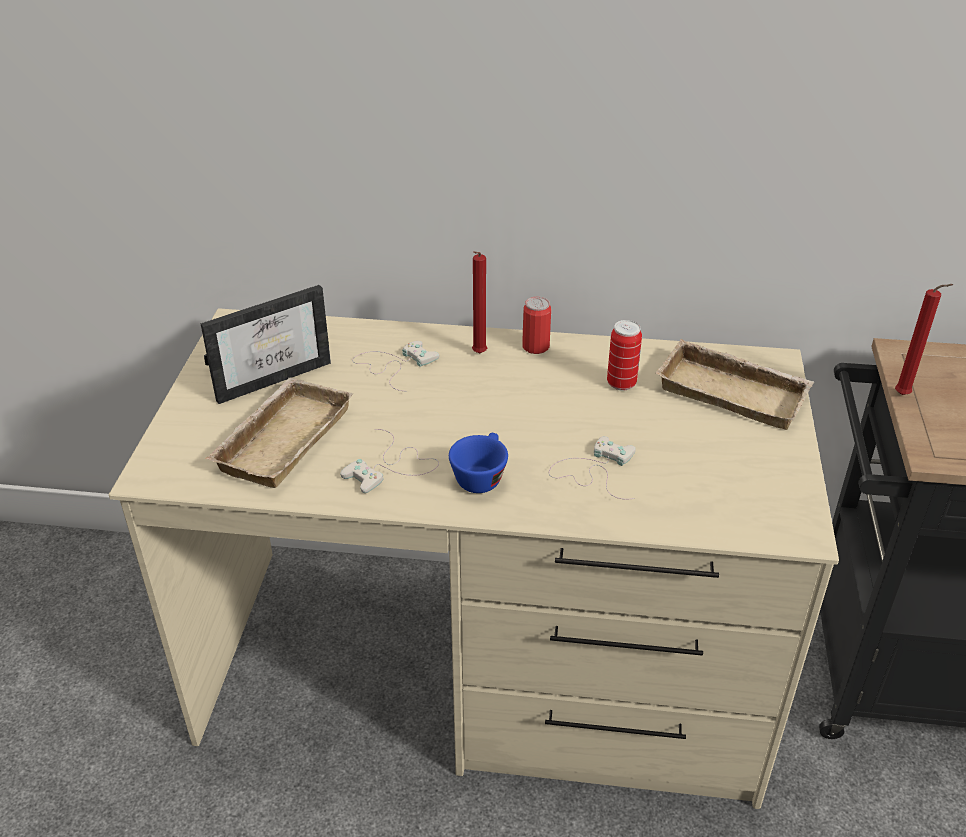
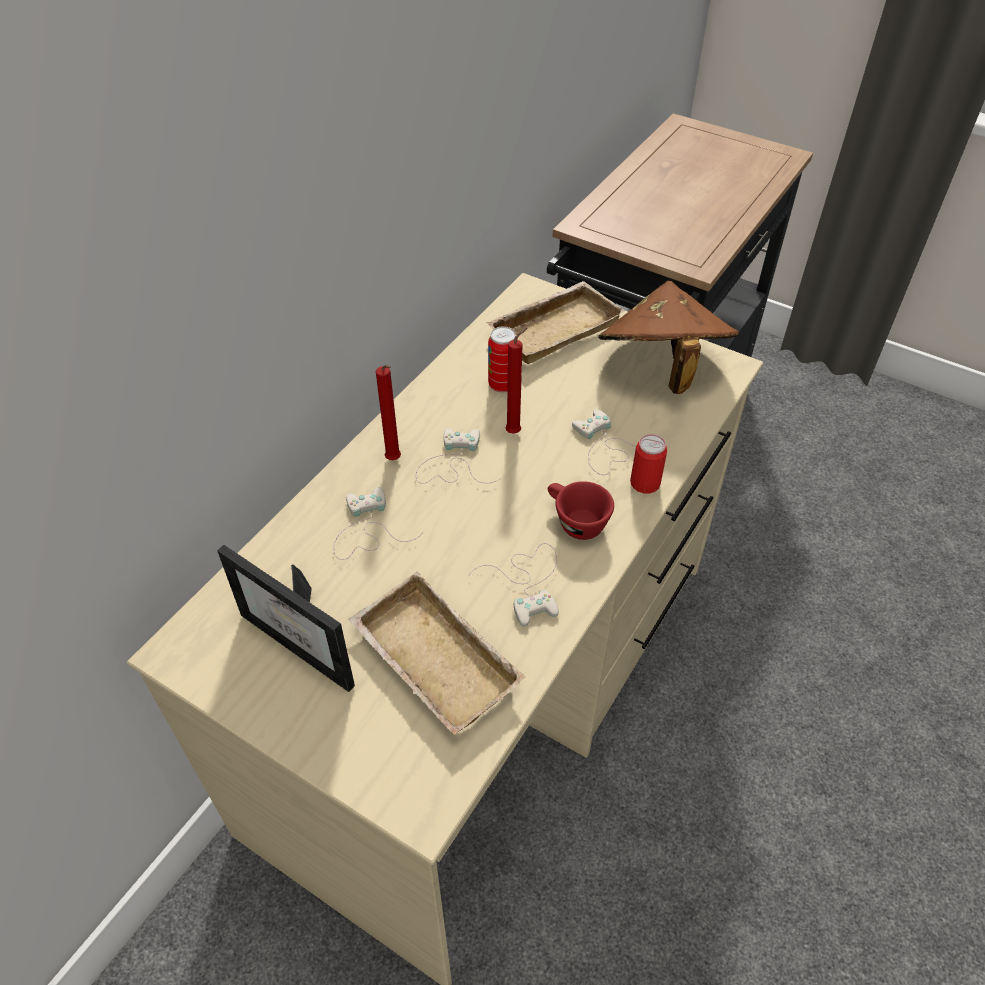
camera: 65 degrees left, 10 degrees up
(271, 374) = (309, 640): picture frame -> picture frame turned 135 degrees clockwise
(480, 476) = (575, 522): blue cup -> red cup
(499, 385) = (453, 463): none -> white game controller
(535, 347) = (411, 417): can -> can (645, 483)
(744, 480) = (661, 369): none -> brown hat
(904, 395) = (629, 247): red candle -> red candle (515, 431)

